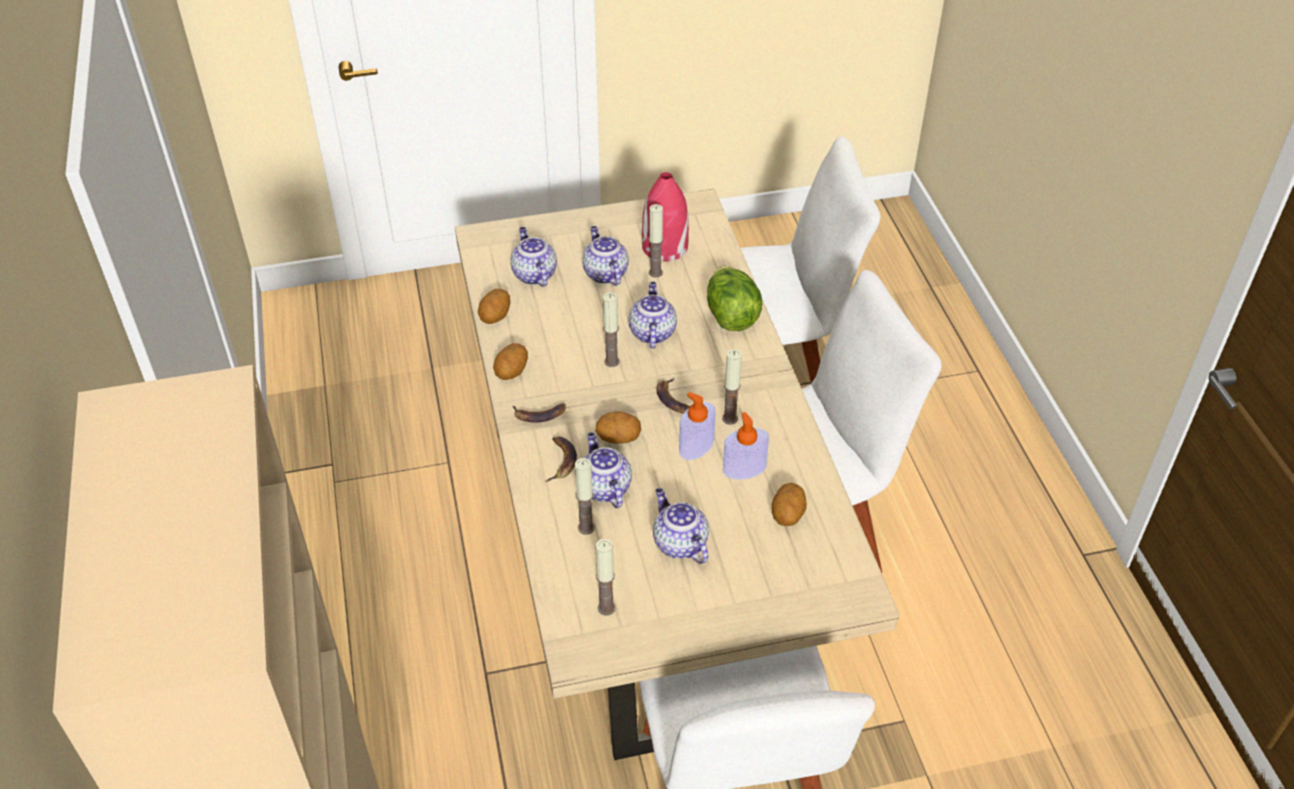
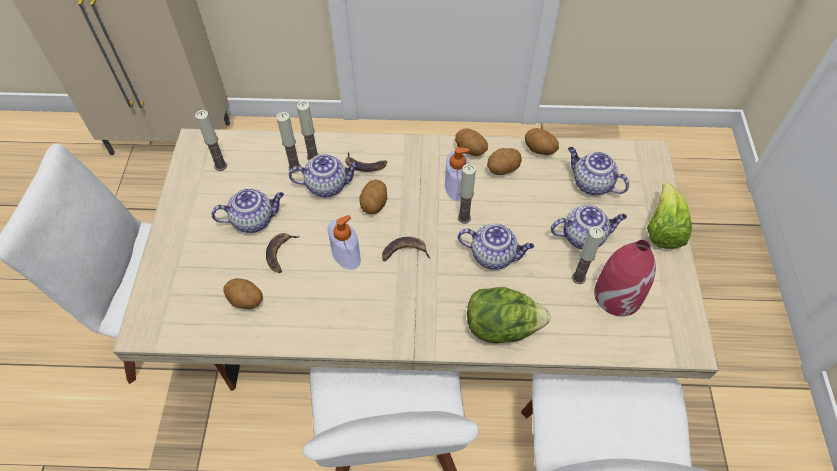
camera: 105 degrees right, 10 degrees up
(532, 342) = (502, 169): none -> potato
(533, 274) = (591, 184): teapot -> teapot turned 135 degrees counterclockwise
(539, 414) = (417, 160): banana -> banana (280, 254)
(577, 223) = (663, 229): none -> lettuce
(729, 418) = (368, 288): candle -> candle (313, 157)
(744, 468) = (307, 283): soap dispenser -> soap dispenser (456, 187)

